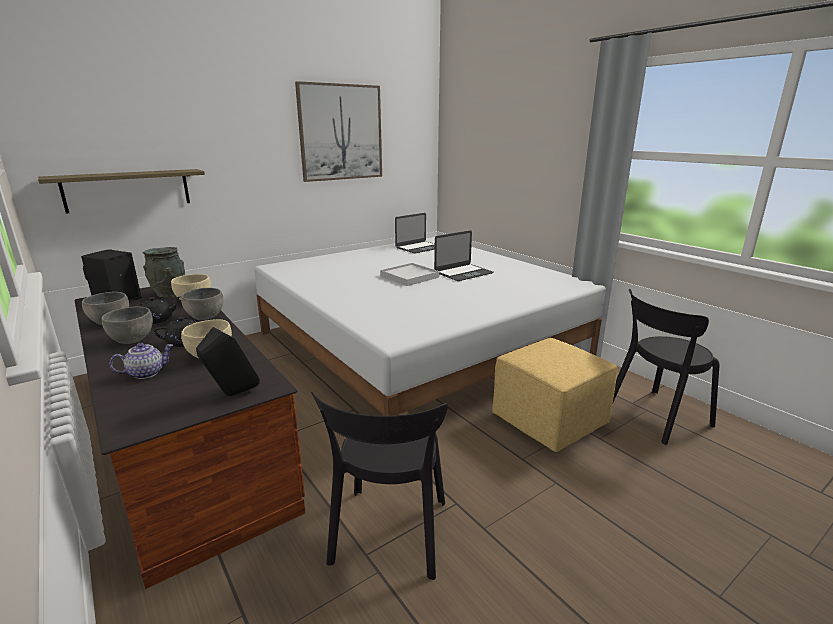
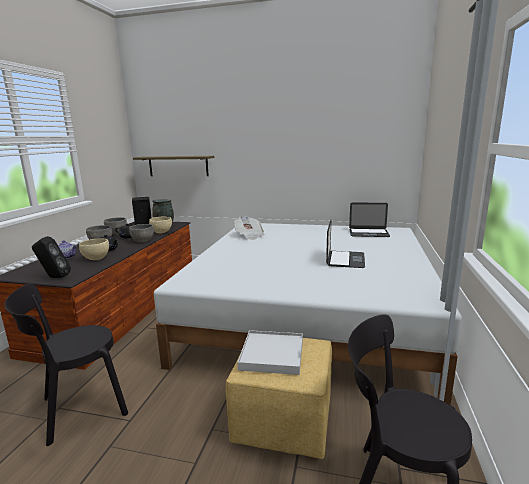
camera: 50 degrees right, 5 degrees down
(316, 276) = (249, 236): none -> newspaper
(341, 132) = (318, 131): picture -> none
(409, 277) = (299, 251): white tray -> white tray (272, 354)
(463, 273) = (345, 259): laptop -> laptop turned 90 degrees counterclockwise

